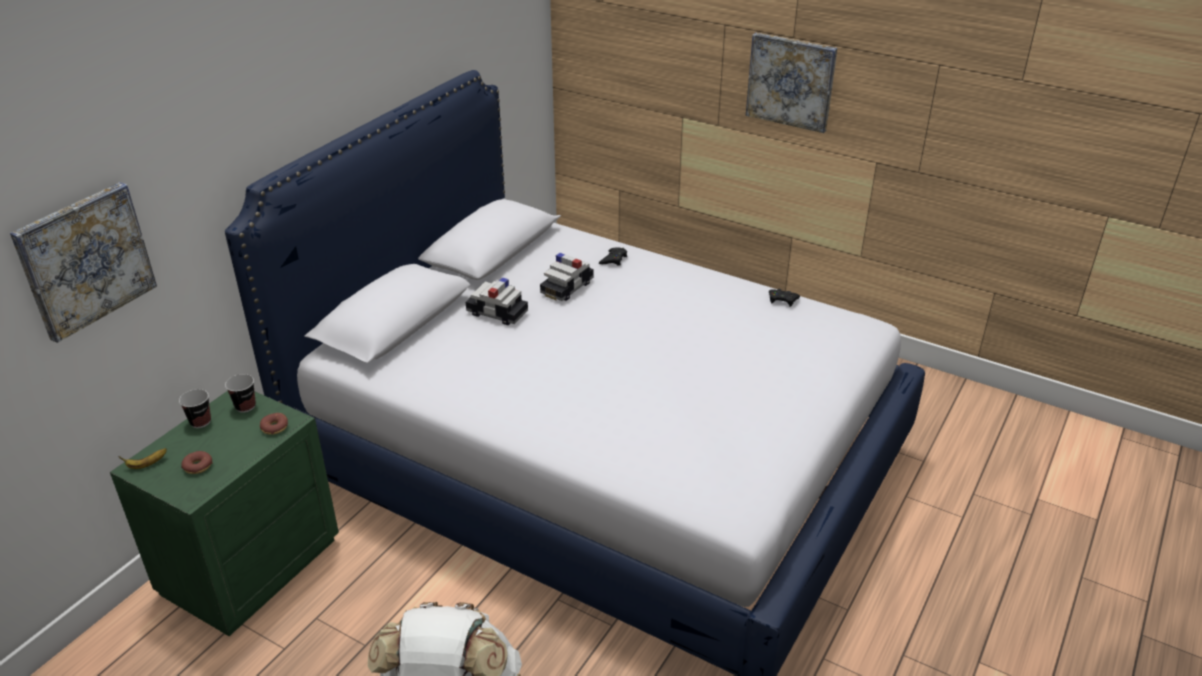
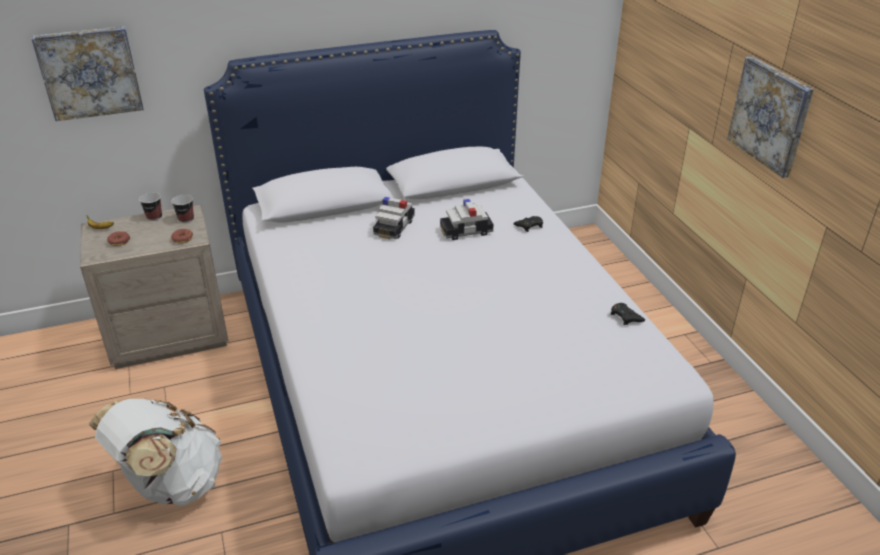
camera: 40 degrees right, 0 degrees up
(249, 566) = (169, 334): green nightstand -> beige nightstand
(497, 313) = (394, 227): toy car -> toy car turned 135 degrees counterclockwise

